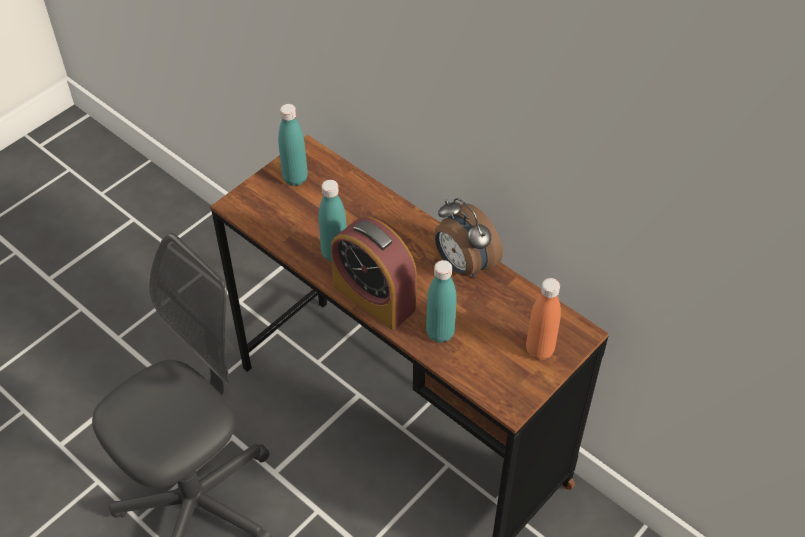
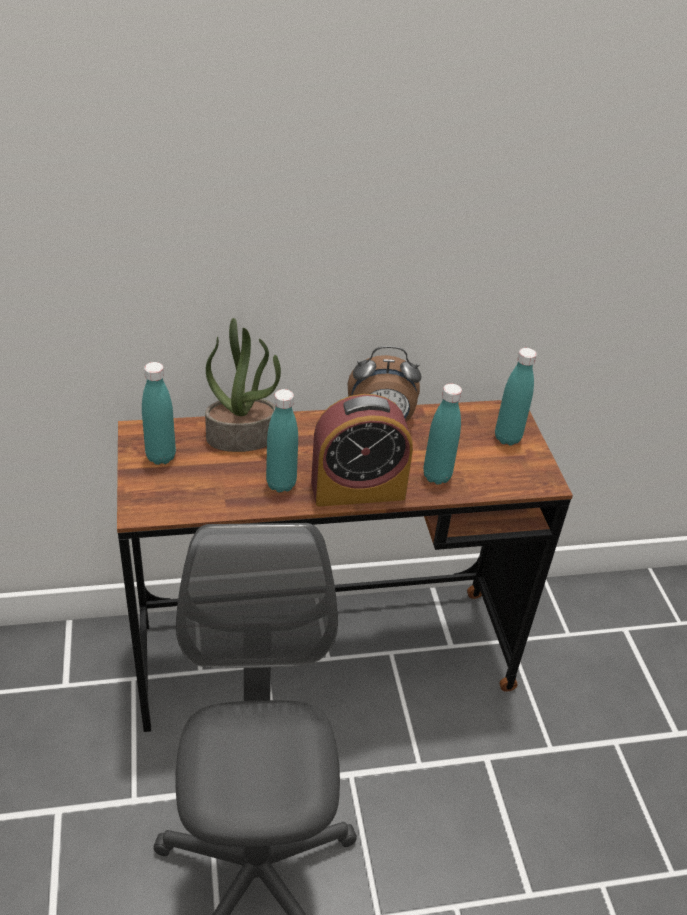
camera: 55 degrees left, 10 degrees down
(361, 202) = (242, 436): none -> potted plant
(539, 350) = (507, 438): orange bottle -> turquoise bottle

